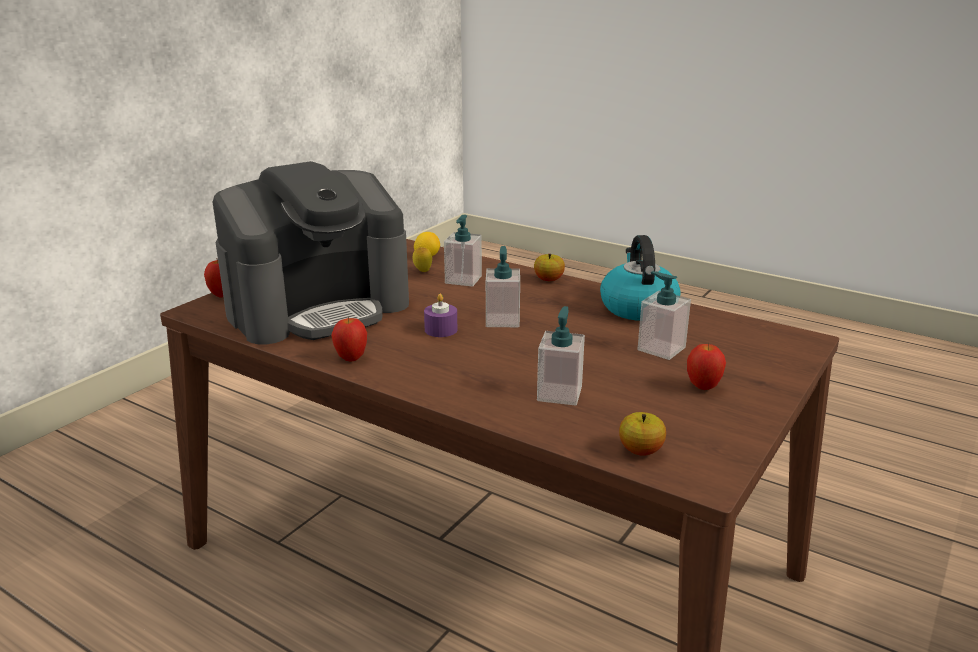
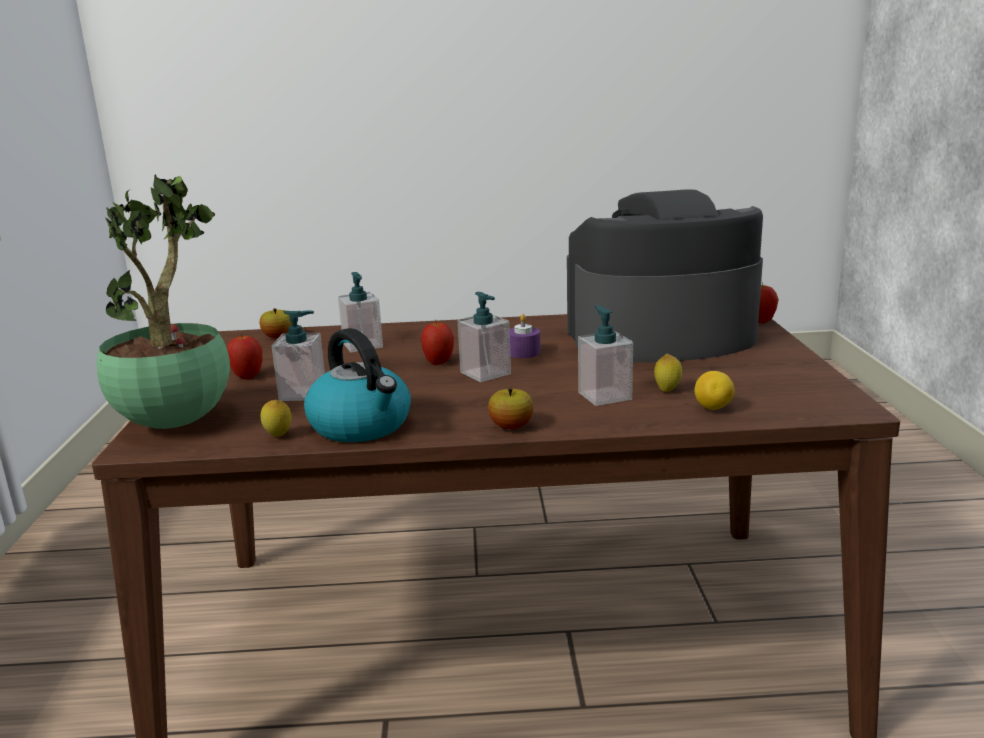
camera: 145 degrees right, 5 degrees down
(319, 308) = (659, 337): coffee machine -> coffee machine turned 60 degrees clockwise
(351, 358) = (546, 322): apple -> apple (438, 363)
(699, 317) = (278, 436): none -> lemon
(776, 353) = (177, 422): none -> potted plant

